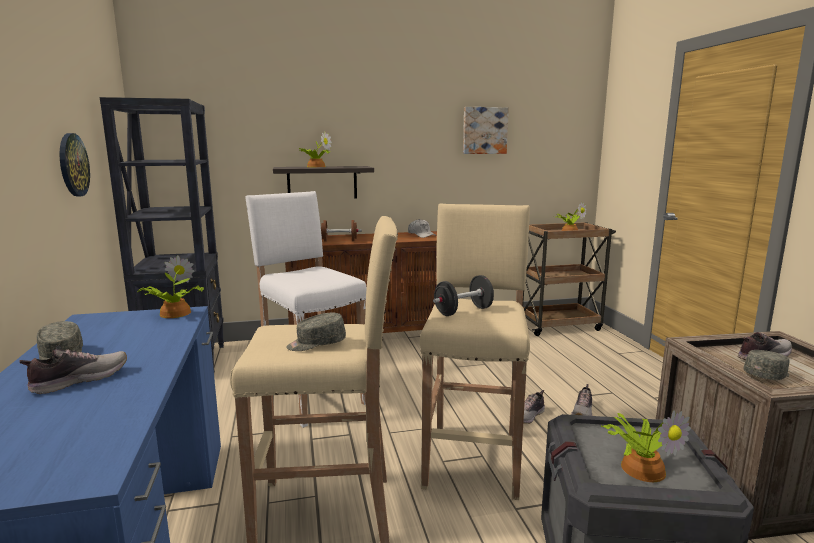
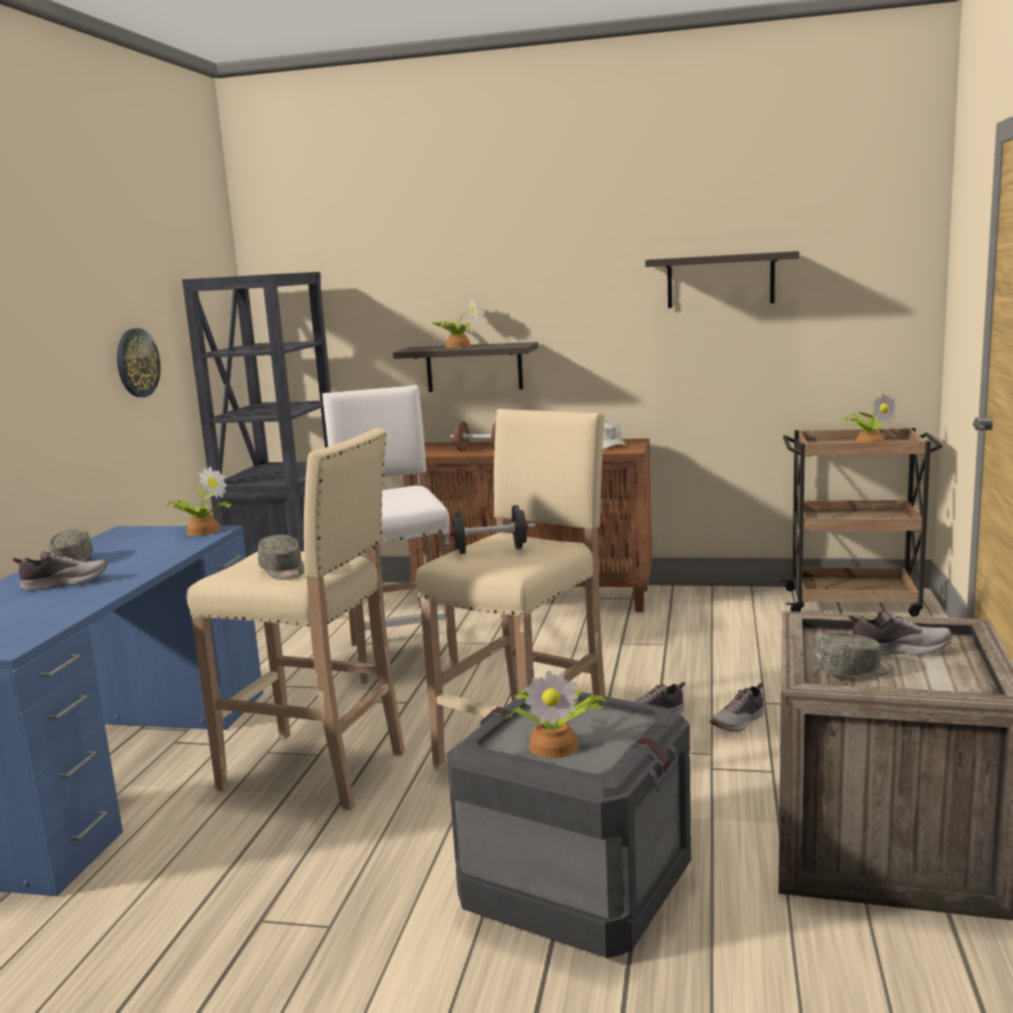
camera: 25 degrees right, 0 degrees up
(316, 344) = (283, 571): grey cap -> grey cap turned 120 degrees counterclockwise
(484, 130) = (720, 280): picture -> shelf

